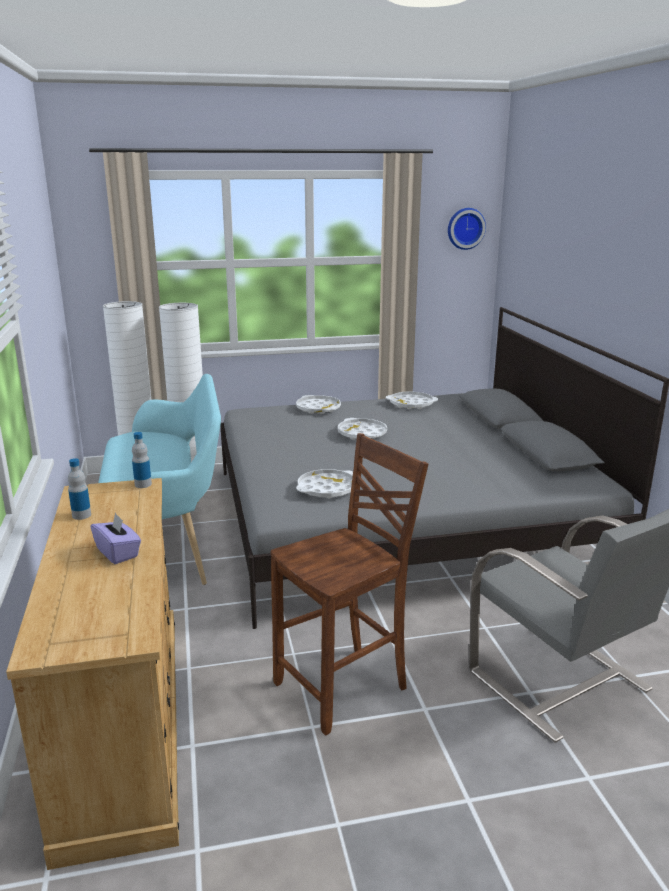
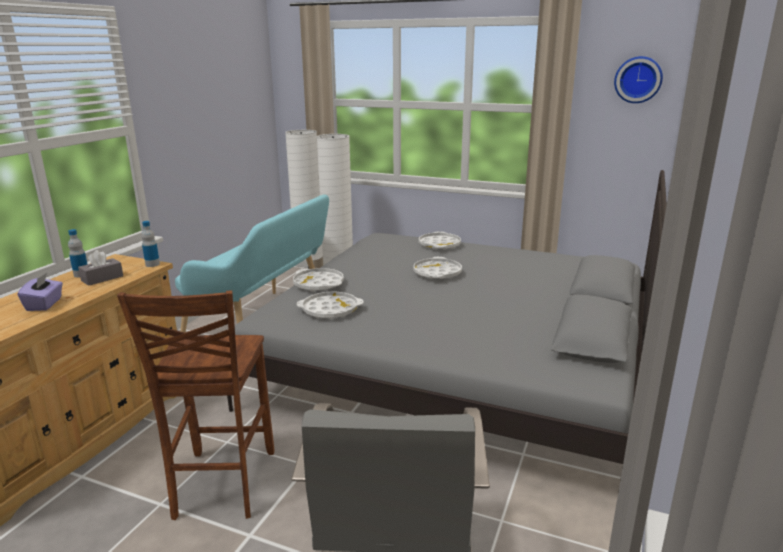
camera: 35 degrees right, 0 degrees up
(119, 512) = (102, 278): none -> grey tissue box
(344, 687) = (222, 485): brown chair -> brown chair turned 90 degrees clockwise
(411, 404) = (530, 258): white tray -> white tray (318, 284)

